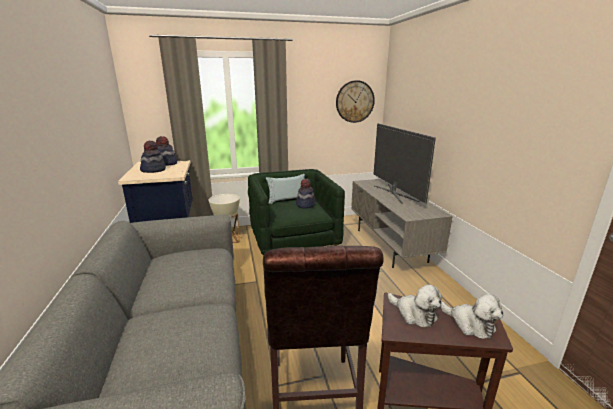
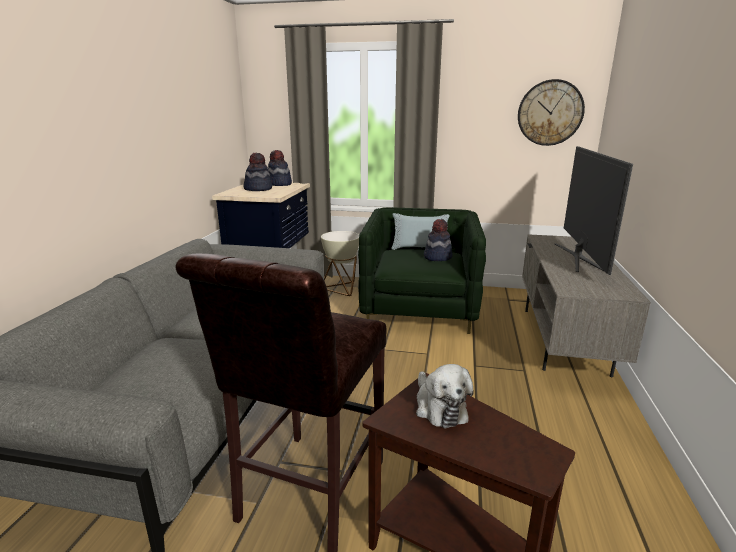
camera: 25 degrees right, 0 degrees up
(470, 324) = (513, 444): plush toy -> none

